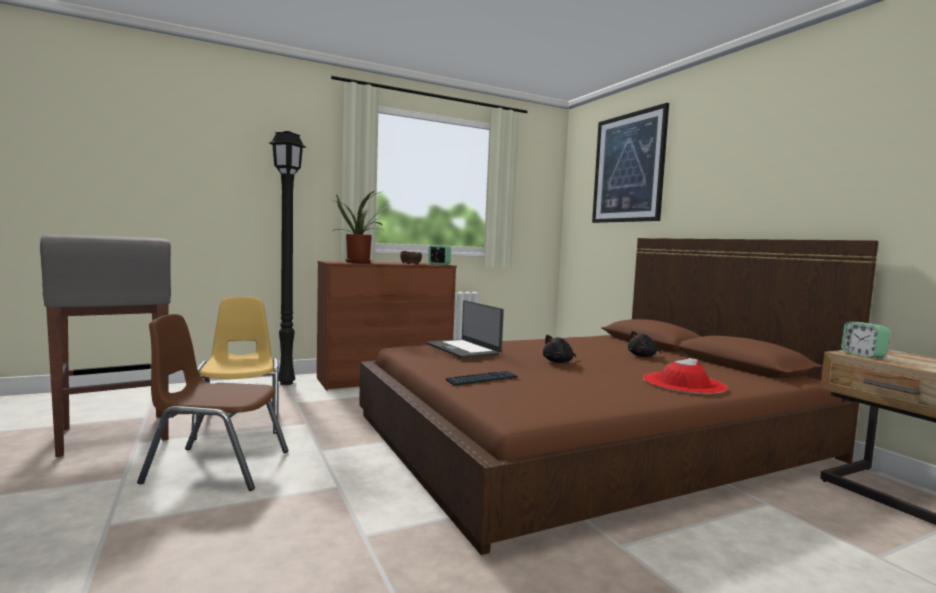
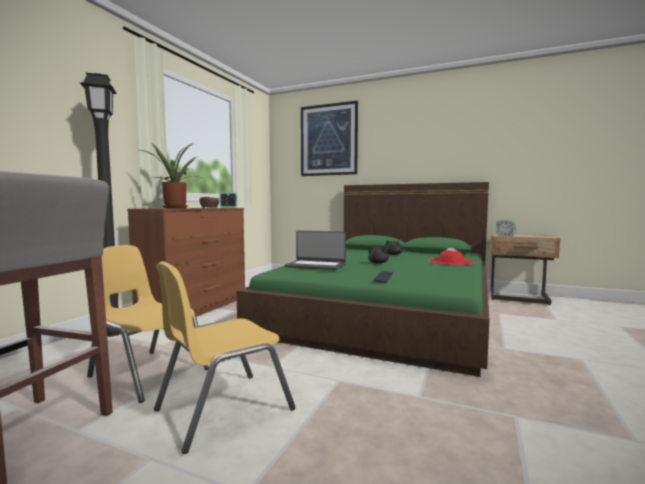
camera: 40 degrees left, 0 degrees up
(217, 467) = (223, 409): brown chair -> yellow chair
(588, 436) = (387, 308): brown bed -> green bed

